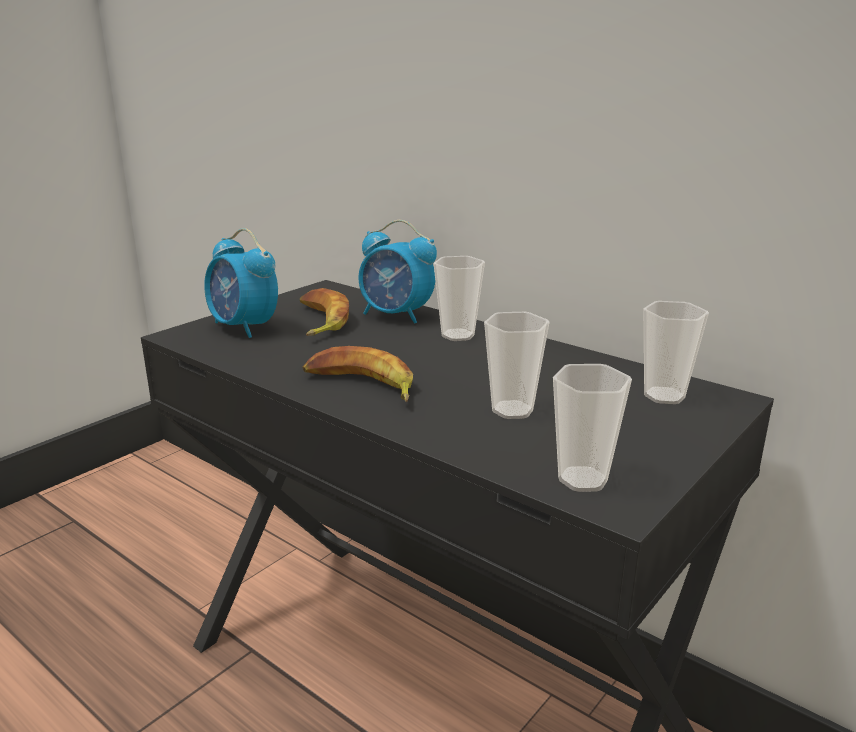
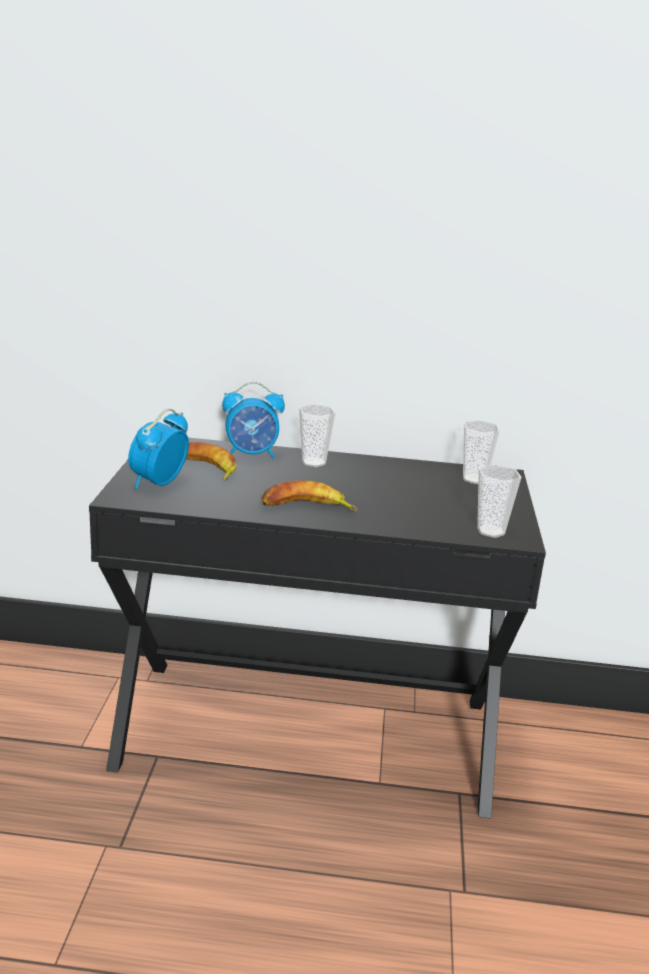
camera: 35 degrees left, 0 degrees up
(244, 327) = (158, 483): alarm clock -> alarm clock turned 105 degrees clockwise
(512, 410) = (411, 504): cup -> none

